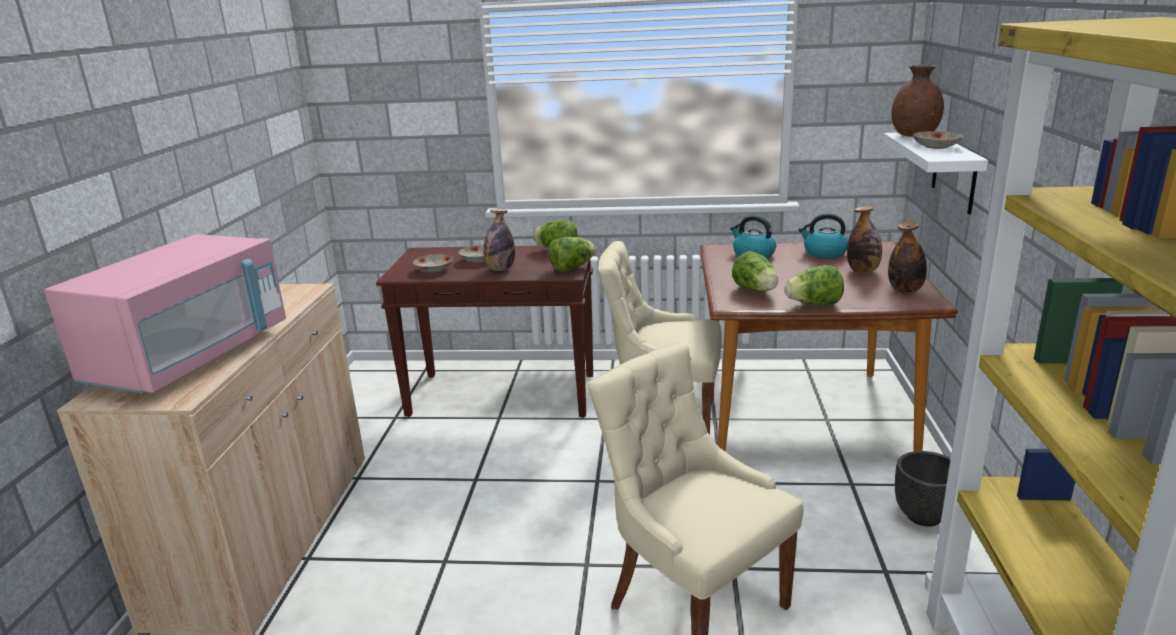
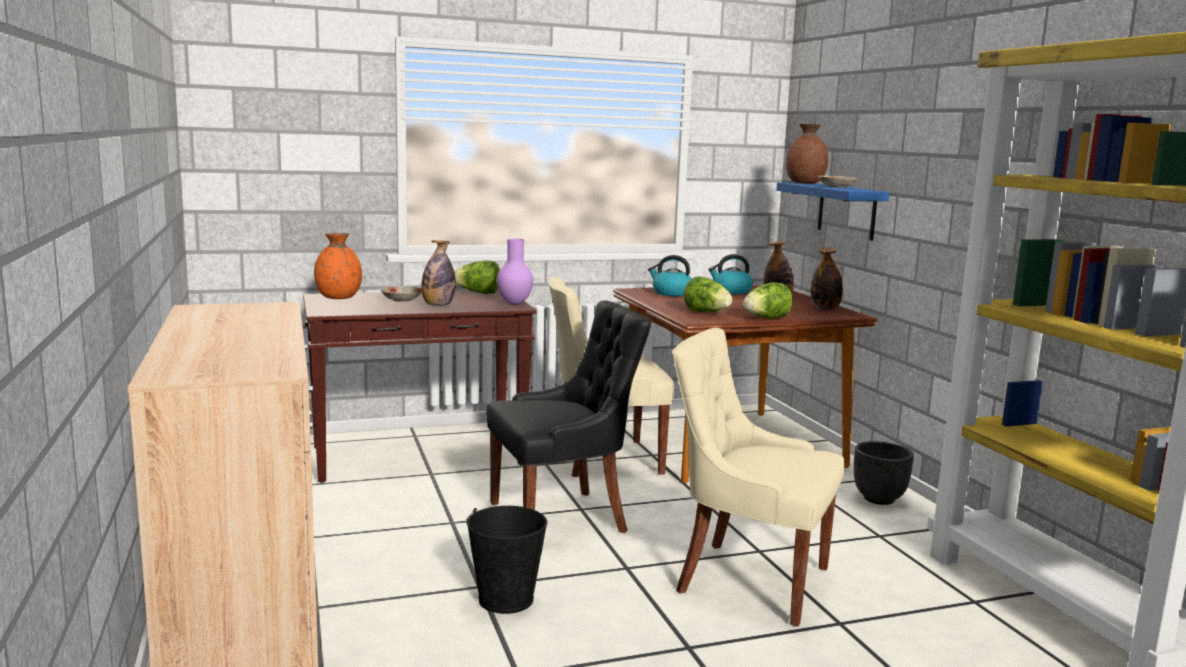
camera: 25 degrees left, 10 degrees down
(191, 357) = (229, 348): pink microwave -> none
(430, 254) = (339, 297): none -> orange vase
(433, 270) = (362, 307): plate -> none
(454, 581) = (506, 599): none -> black bucket
(572, 268) = (513, 303): lettuce -> purple vase
(572, 489) = (561, 518): none -> black chair
(954, 172) = (846, 211): white shelf -> blue shelf

